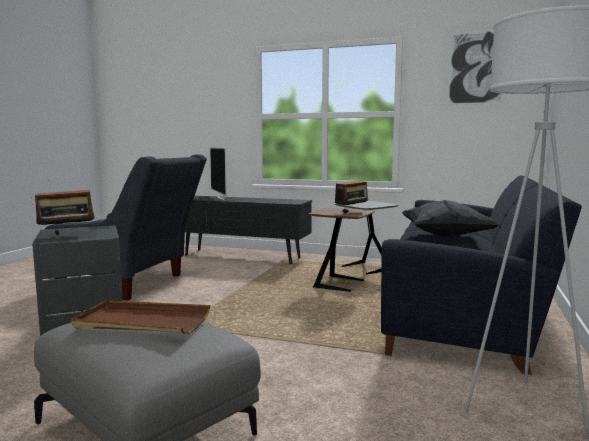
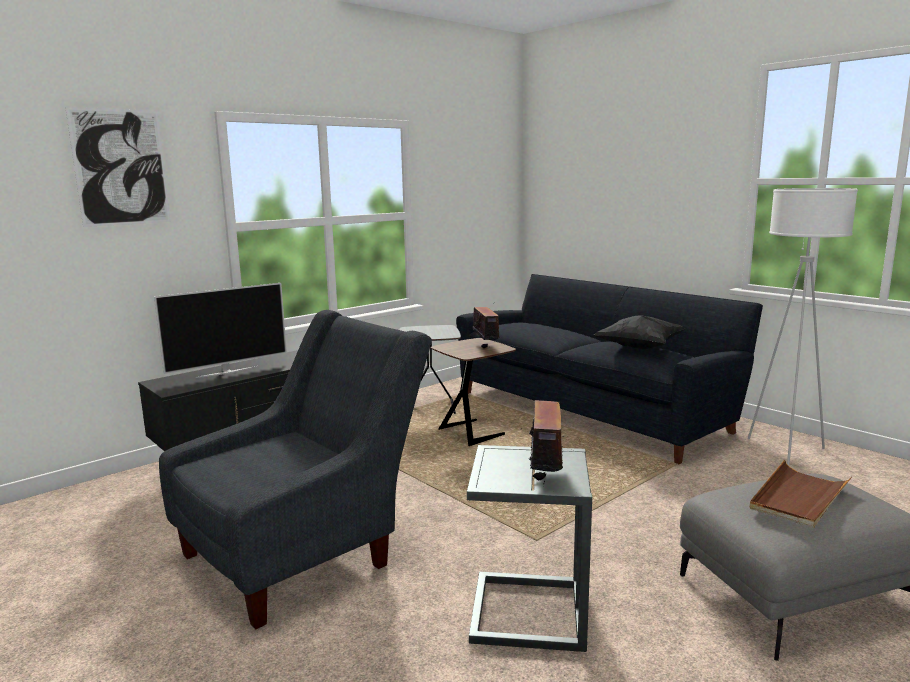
camera: 60 degrees left, 5 degrees up
(221, 198) = (227, 372): television -> television turned 45 degrees counterclockwise
(476, 67) = (472, 163): picture -> picture (121, 167)

